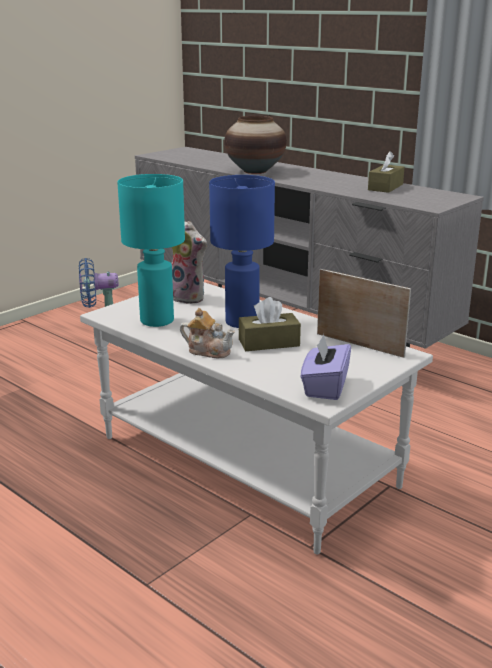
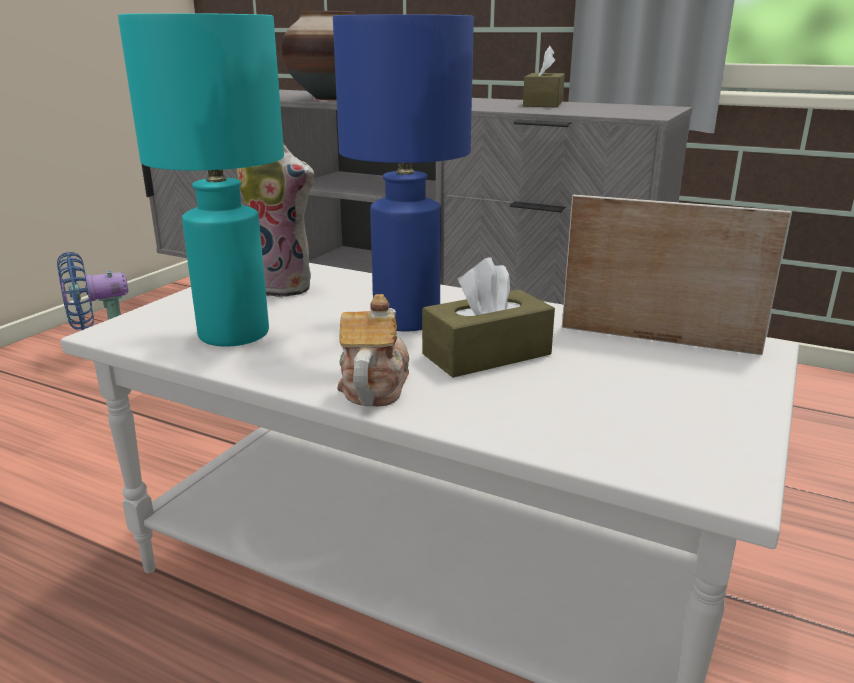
camera: 15 degrees left, 0 degrees up
(208, 351) = (373, 386): teapot -> teapot turned 90 degrees counterclockwise
(325, 387) = (687, 442): purple tissue box -> none

